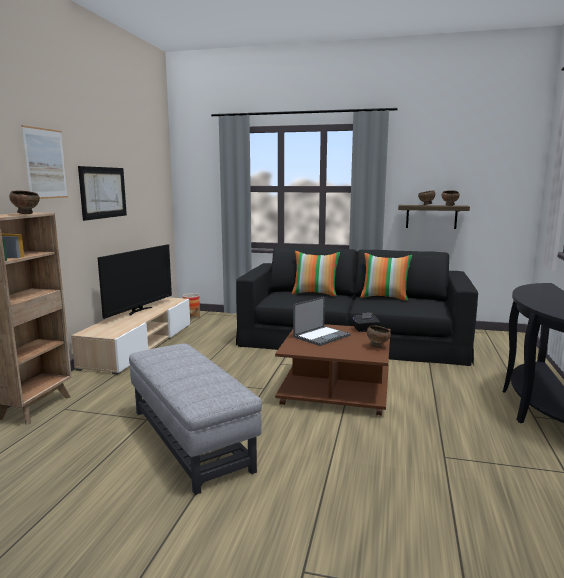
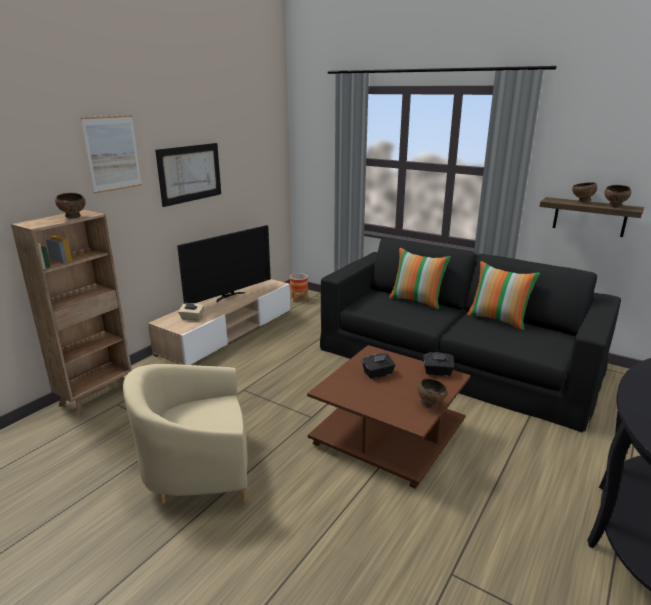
camera: 20 degrees right, 10 degrees up
(115, 327) = (192, 318): none -> beige tissue box
(189, 439) = (199, 471): grey ottoman -> beige armchair
(322, 336) = (378, 374): laptop -> black tissue box

